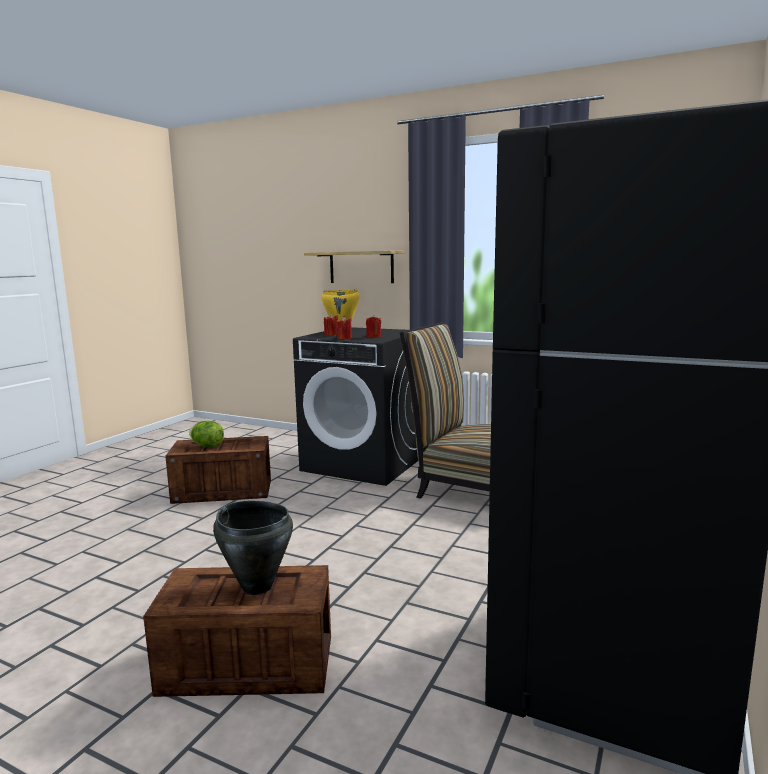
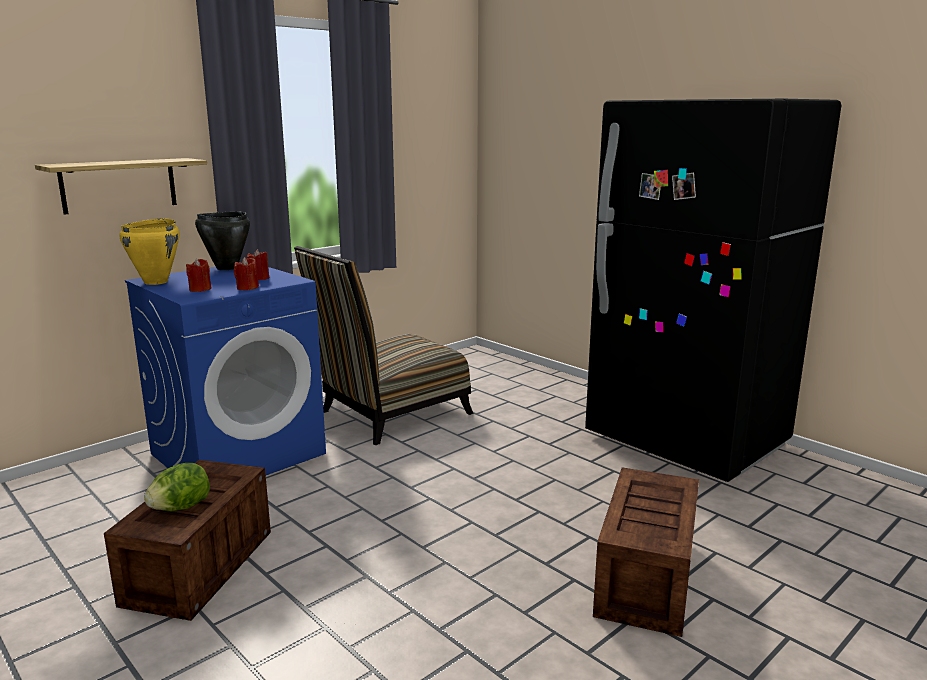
camera: 70 degrees left, 5 degrees up
(257, 586) = (649, 501): black cooking pot -> black cooking pot (226, 268)
(364, 463) = (239, 453): black washing machine -> blue washing machine

